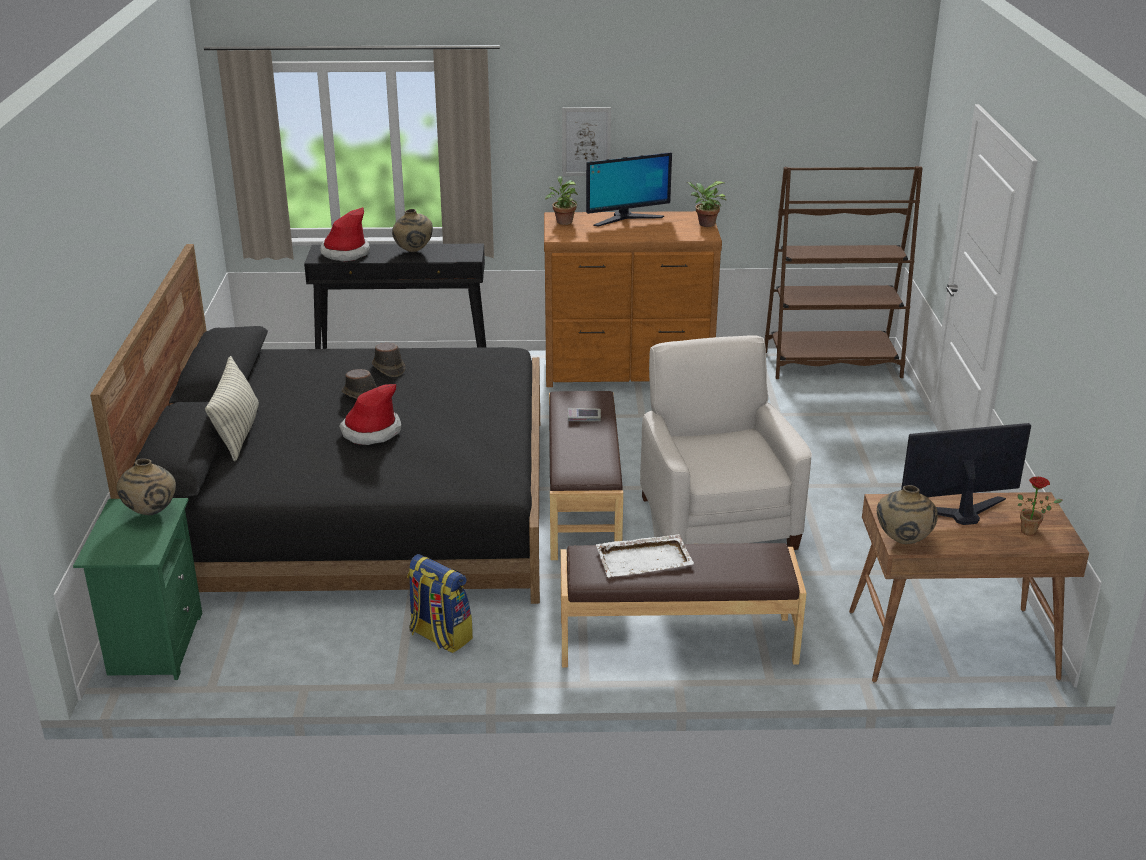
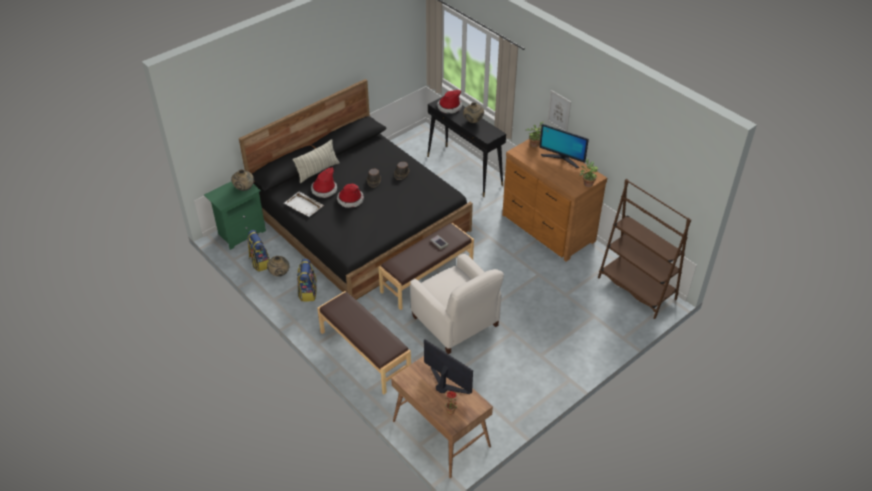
camera: 50 degrees right, 15 degrees up
(274, 658) = (259, 262): none -> backpack
(299, 445) = (324, 190): none -> hat
(645, 559) = (356, 315): white tray -> white tray (304, 205)
(717, 521) = (456, 322): white armchair -> white armchair turned 105 degrees clockwise
(902, 542) = (404, 377): beige vase -> beige vase (279, 274)

